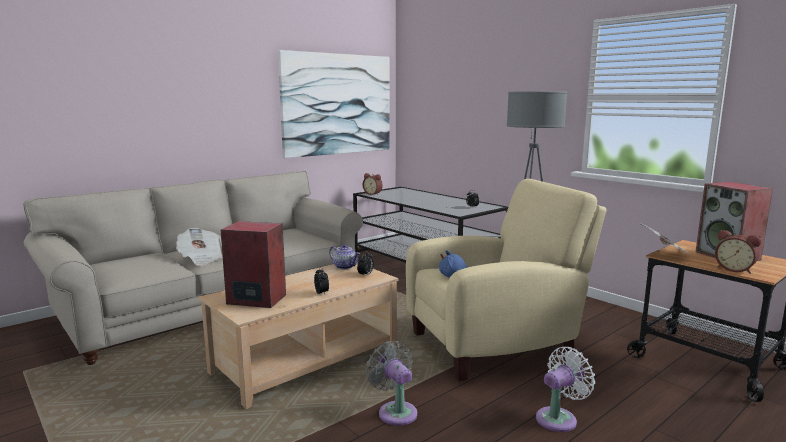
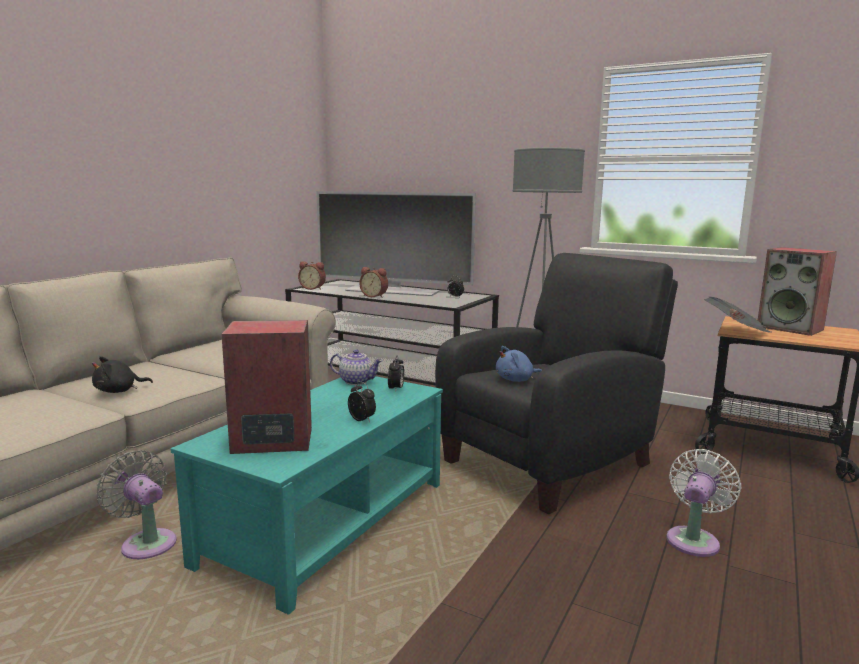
camera: 20 degrees left, 0 degrees up
(201, 258) = (119, 391): newspaper -> black plush toy
(305, 359) = (327, 520): beige coffee table -> turquoise coffee table
(337, 104) = (260, 168): picture -> none
(395, 411) = (504, 571): grey fan -> grey fan (146, 543)
(430, 199) = (392, 290): none -> television
(496, 344) = (552, 460): beige armchair -> black armchair
(735, 269) = (818, 340): alarm clock -> alarm clock (374, 296)

